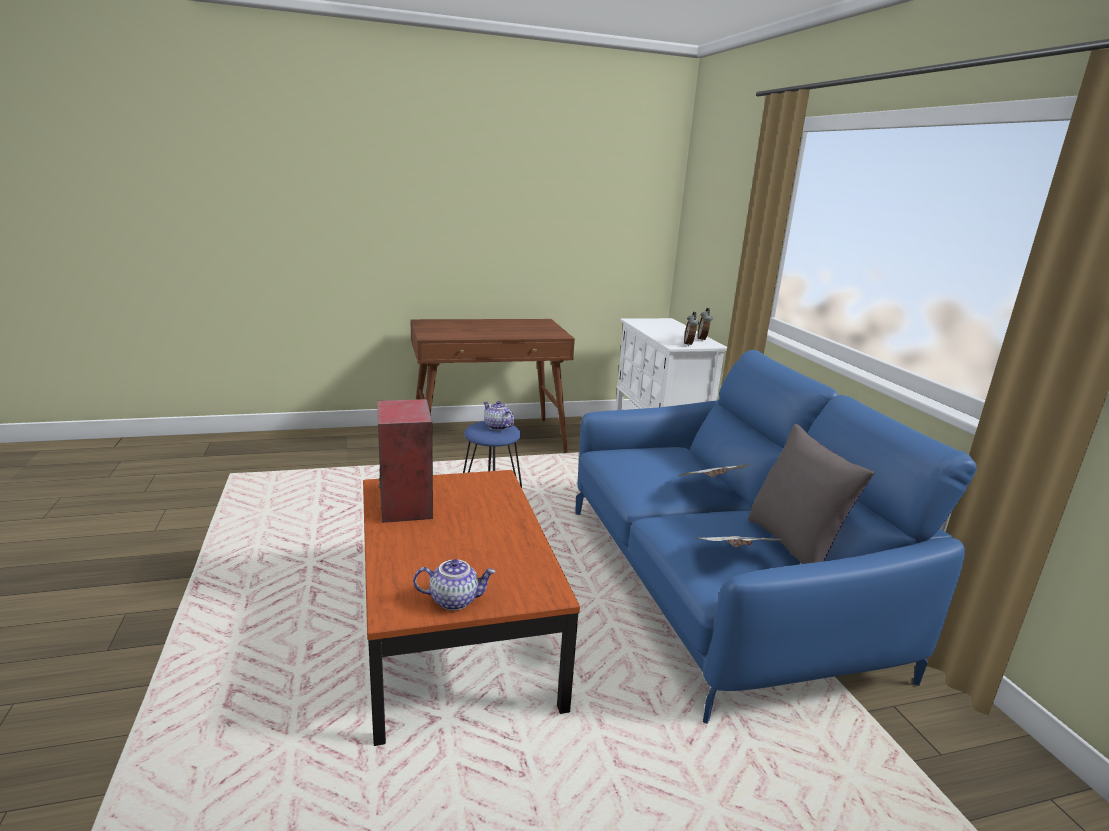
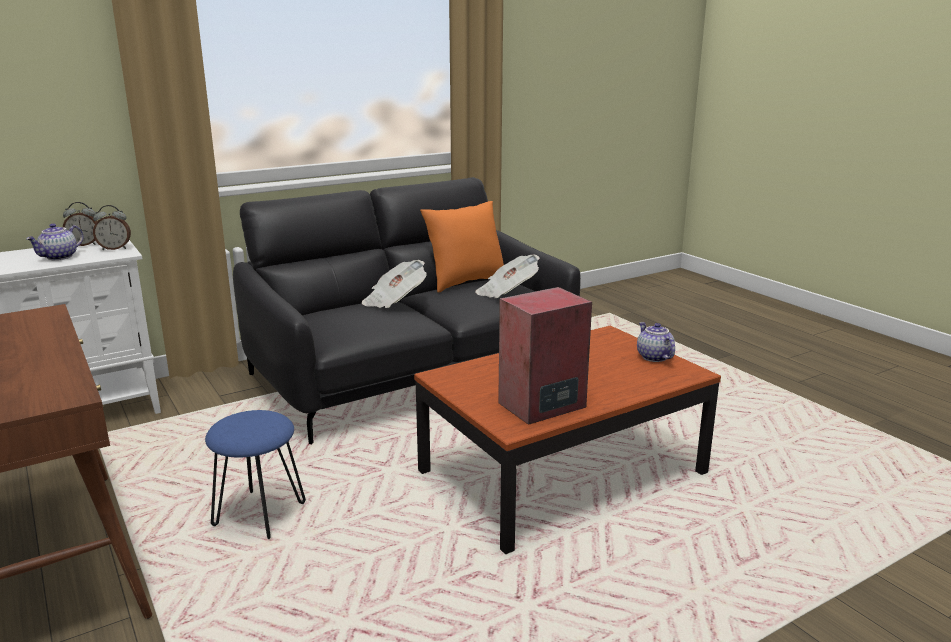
camera: 105 degrees left, 0 degrees up
(497, 427) = (246, 422): teapot -> teapot (59, 257)
(717, 585) = (411, 374): blue sofa -> black sofa
(794, 545) = (465, 282): grey pillow -> orange pillow

